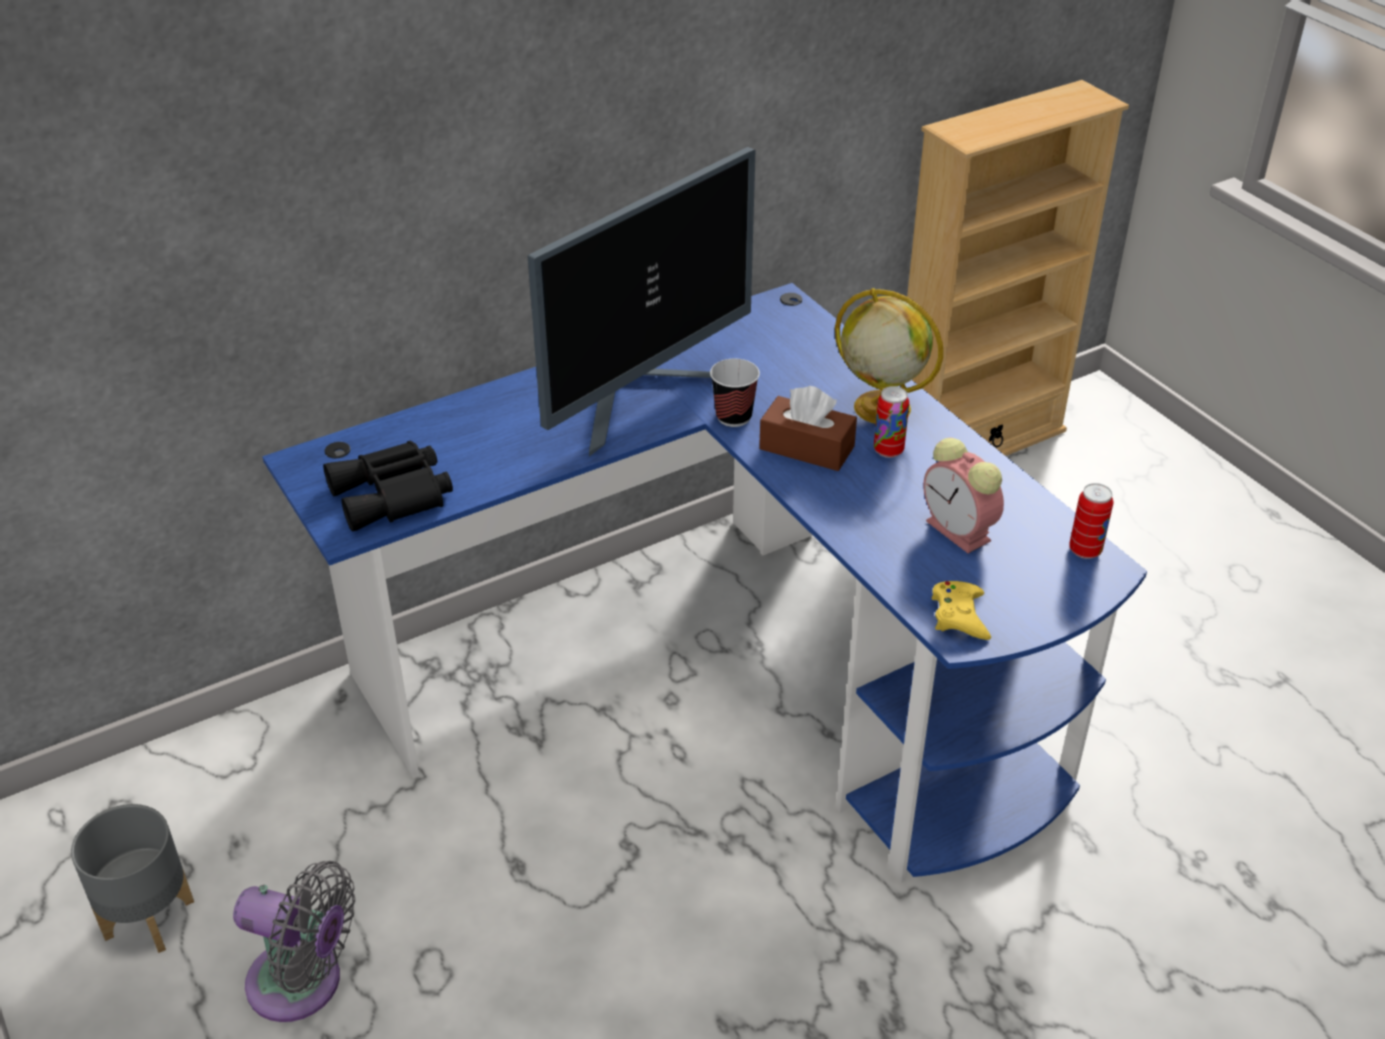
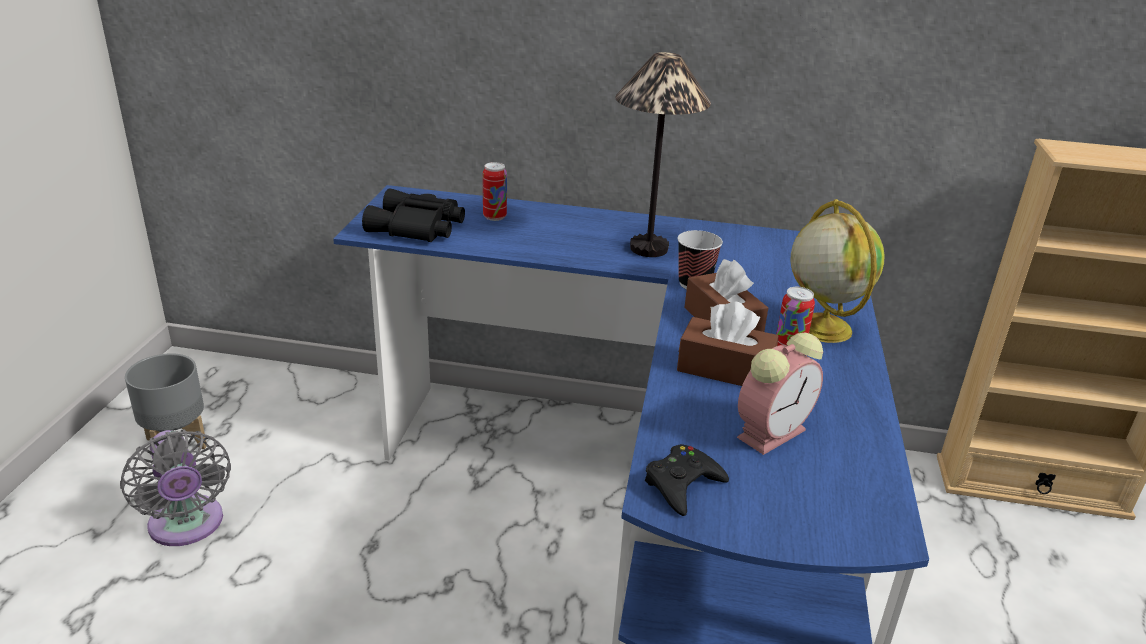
camera: 40 degrees right, 10 degrees down
(644, 395) = (649, 248): monitor -> table lamp
(864, 495) = (725, 369): none -> brown tissue box
(959, 616) = (682, 485): yellow game controller -> black game controller
(961, 532) = (772, 432): alarm clock -> alarm clock turned 135 degrees counterclockwise
(1085, 550) = (879, 507): can -> can (494, 217)

